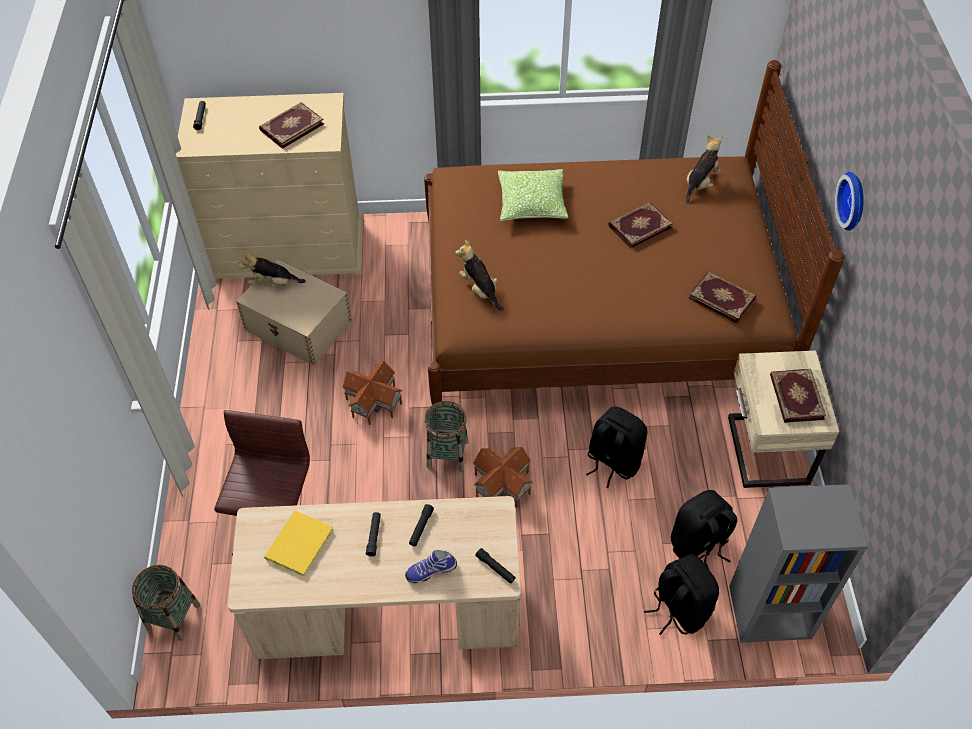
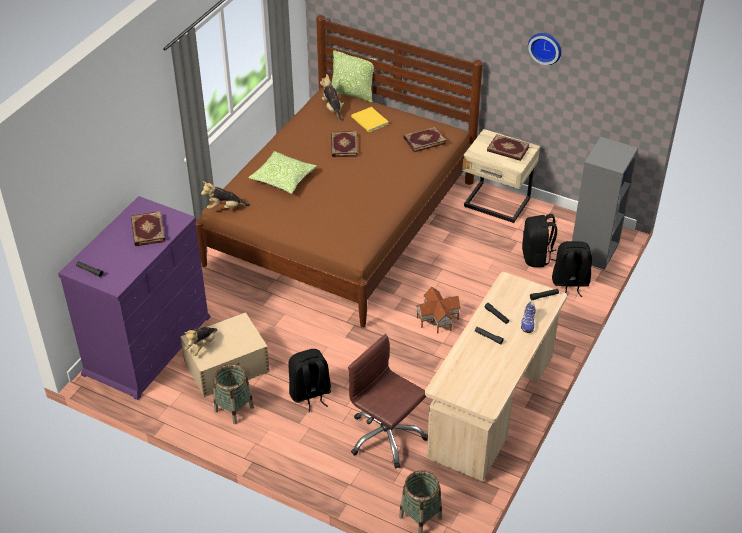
camera: 60 degrees left, 10 degrees down
(289, 248) = (148, 345): beige dresser -> purple dresser
(297, 545) = (471, 373): yellow book -> yellow book (369, 121)
(373, 400) = (325, 352): toy house -> none
(447, 454) = (396, 334): basket -> basket (234, 409)
(480, 290) = (333, 229): plush toy -> plush toy (225, 207)
(612, 462) = (457, 265): black backpack -> black backpack (310, 394)
(752, 187) = (352, 94): none -> pillow
(854, 201) = (467, 30): wall clock -> wall clock (545, 47)

